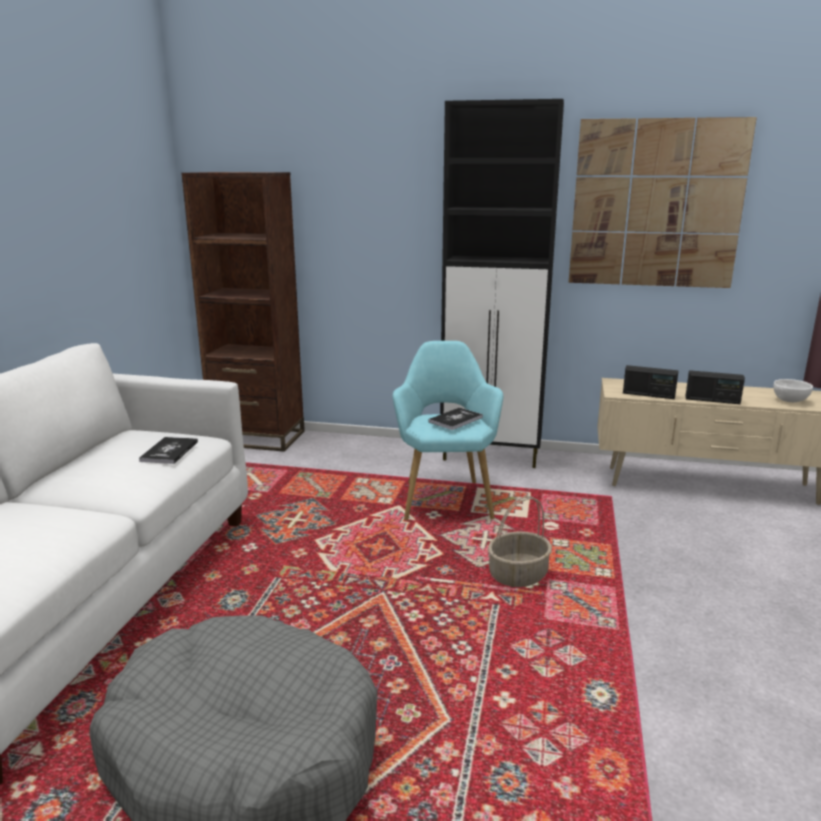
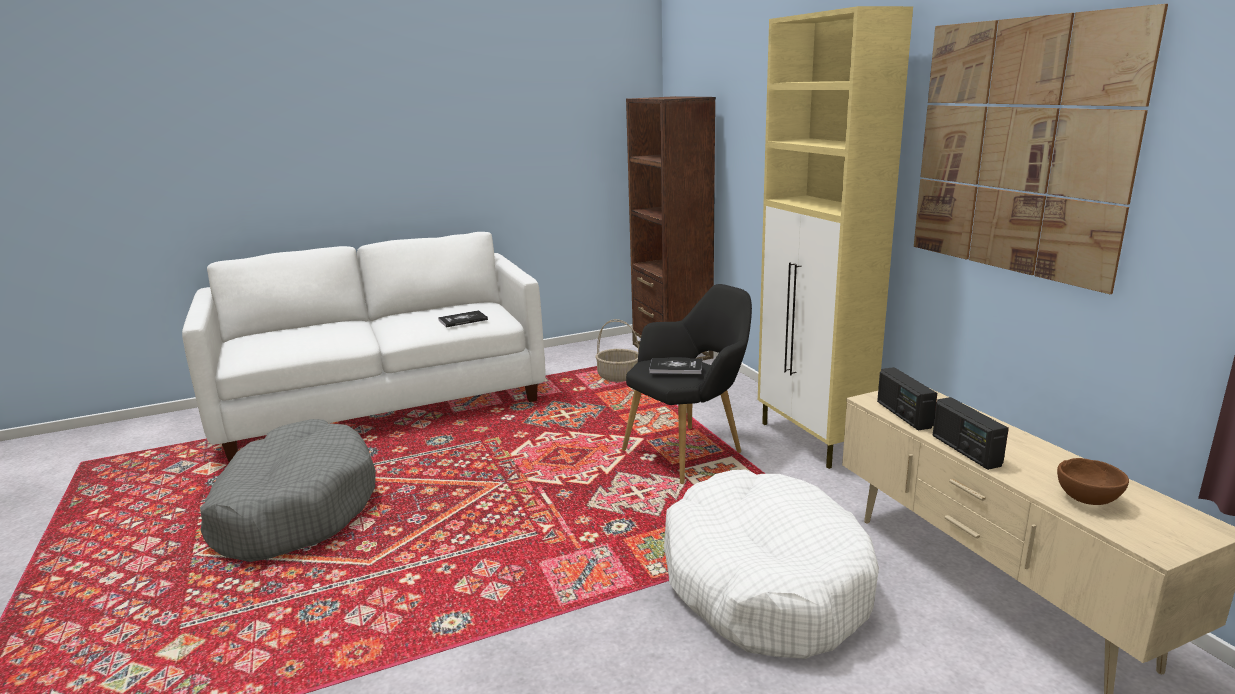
camera: 55 degrees right, 0 degrees up
(445, 497) = (690, 451): turquoise armchair -> black armchair
(492, 456) = (813, 440): black cabinet -> beige cabinet
(518, 575) = (598, 528): basket -> basket (619, 376)
(652, 542) = (764, 582): none -> white dog bed
(789, 401) = (1087, 499): white bowl -> brown bowl

